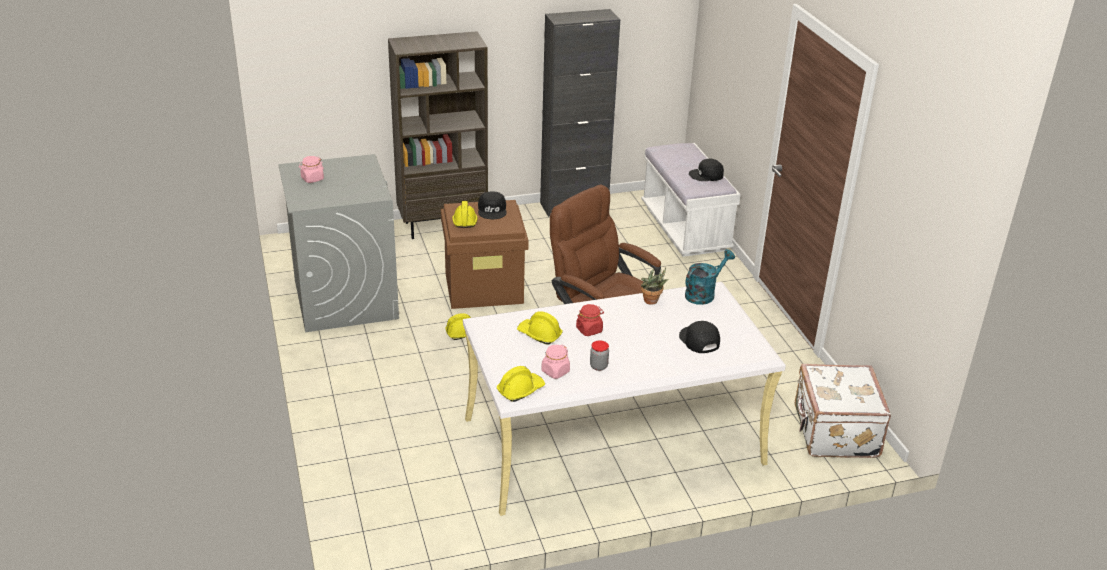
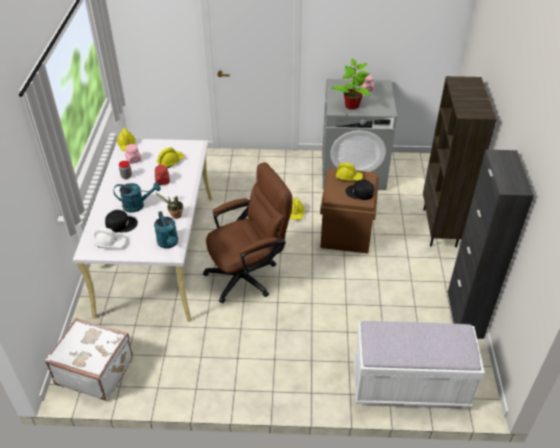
camera: 110 degrees right, 10 degrees up
(362, 184) = (351, 106): none -> potted plant
(654, 337) = (137, 205): none -> turquoise watering can
(706, 175) = (397, 348): black cap -> none
(738, 338) = (110, 243): none -> white hard hat

